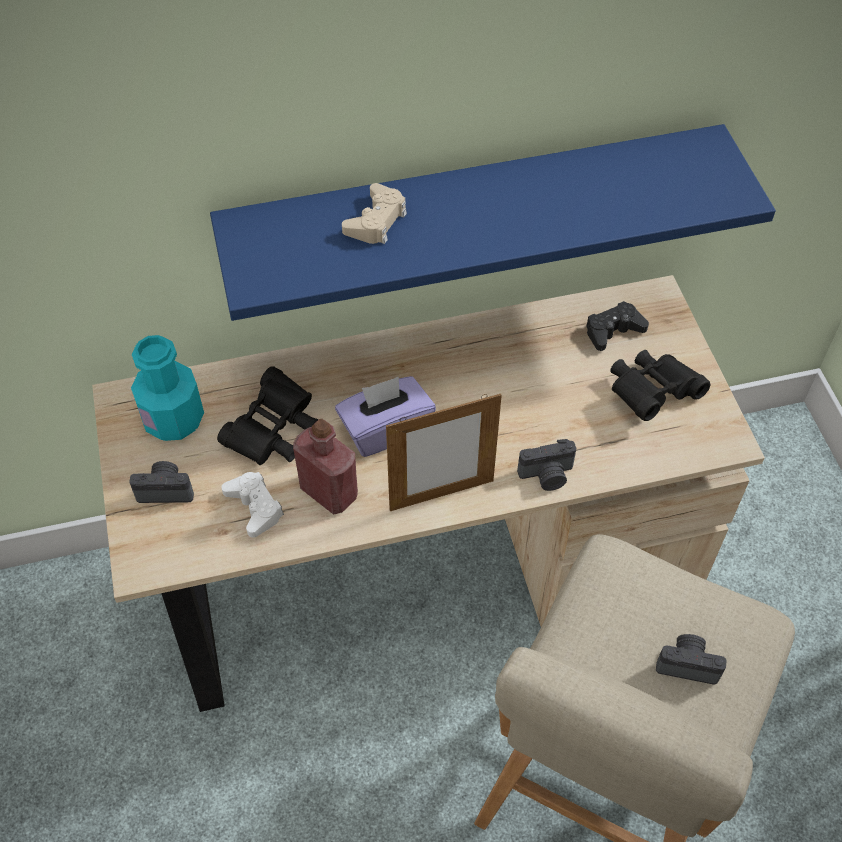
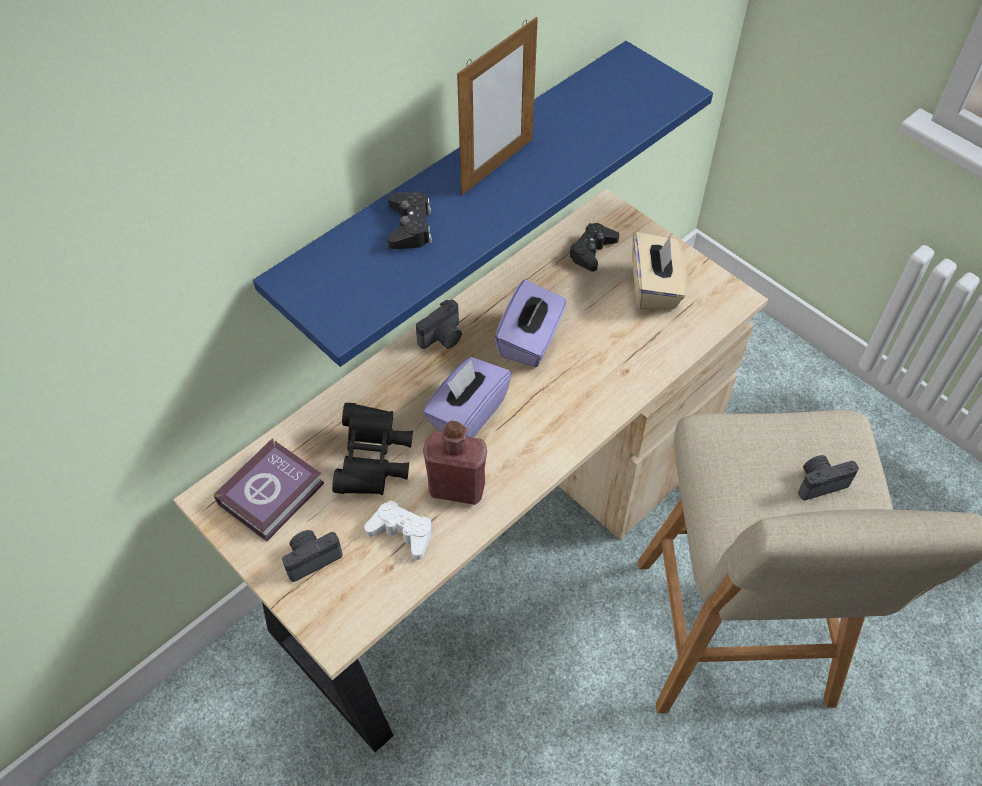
camera: 30 degrees left, 0 degrees up
(173, 419) = (274, 493): turquoise bottle -> book
(376, 221) = (410, 226): beige game controller -> black game controller
(441, 495) = (551, 445): picture frame -> picture frame (497, 166)
(491, 389) = (530, 340): none -> purple tissue box
(547, 476) = (622, 389): camera -> camera (443, 338)
(651, 393) = (654, 287): black binoculars -> beige tissue box

